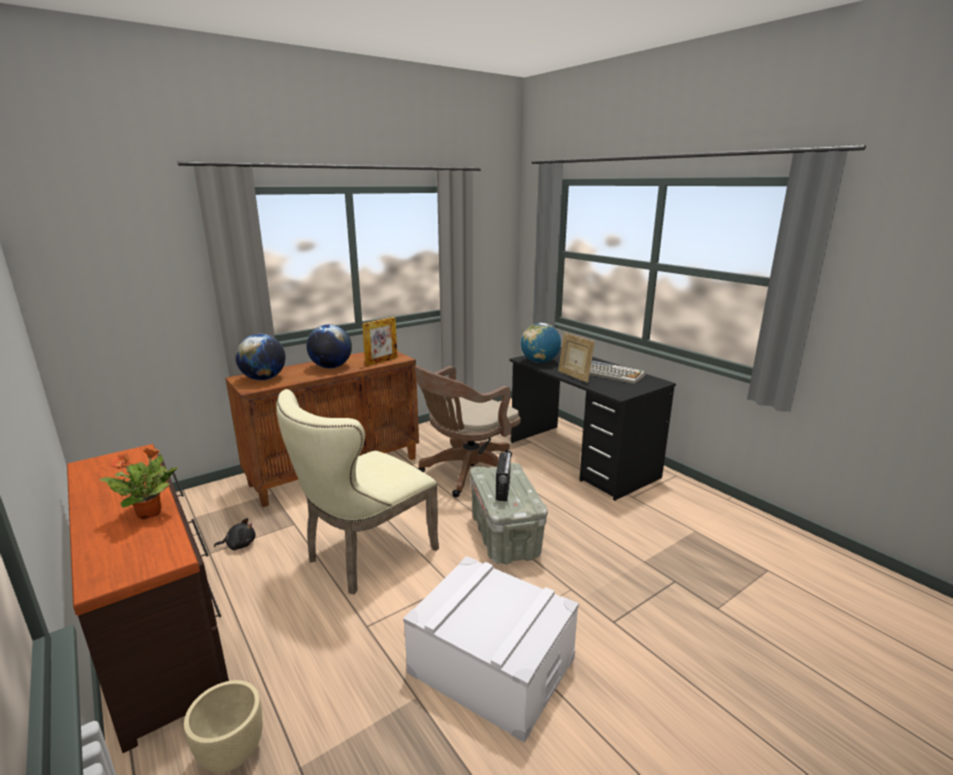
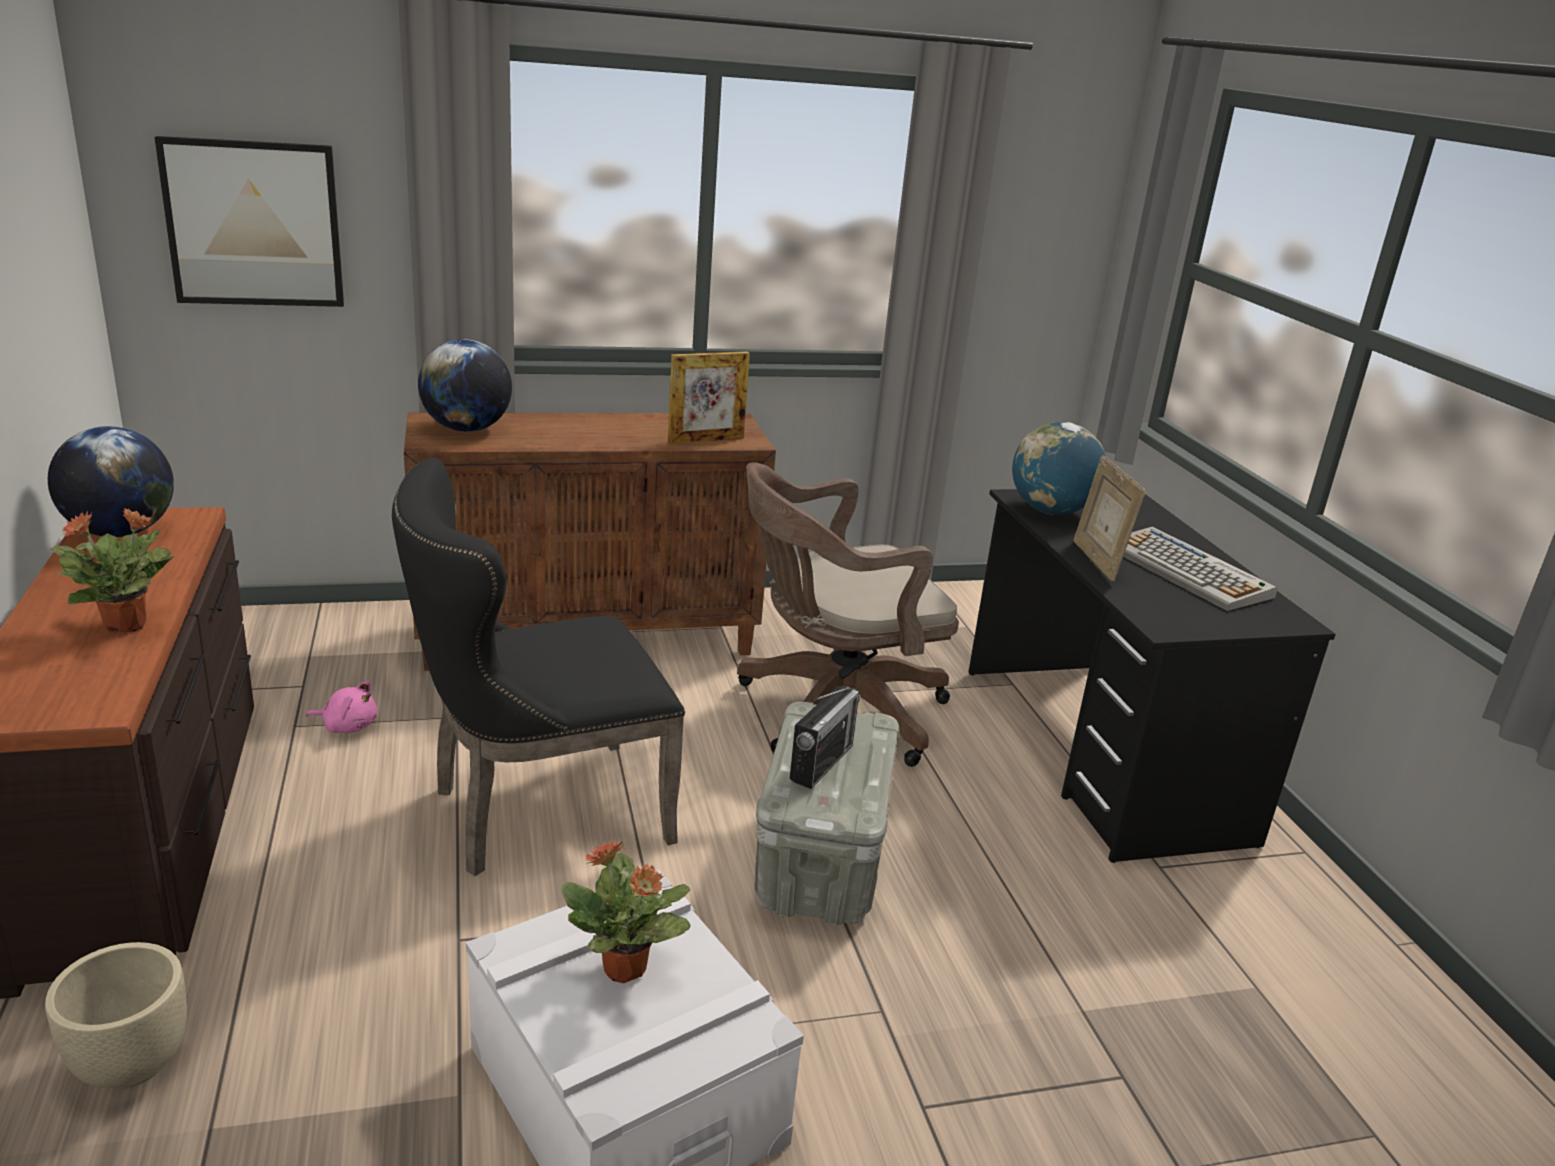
camera: 20 degrees right, 5 degrees up
(122, 293) = (254, 224): none -> picture
(239, 545) = (347, 726): black plush toy -> pink plush toy
(331, 367) = (602, 432): globe -> globe (120, 532)
(364, 556) = (536, 813): beige chair -> black chair
(485, 603) = (625, 969): none -> potted plant

